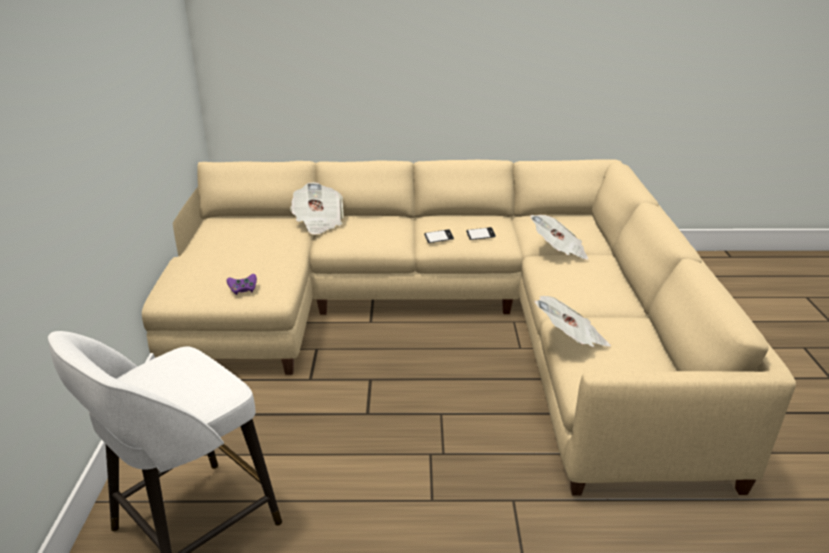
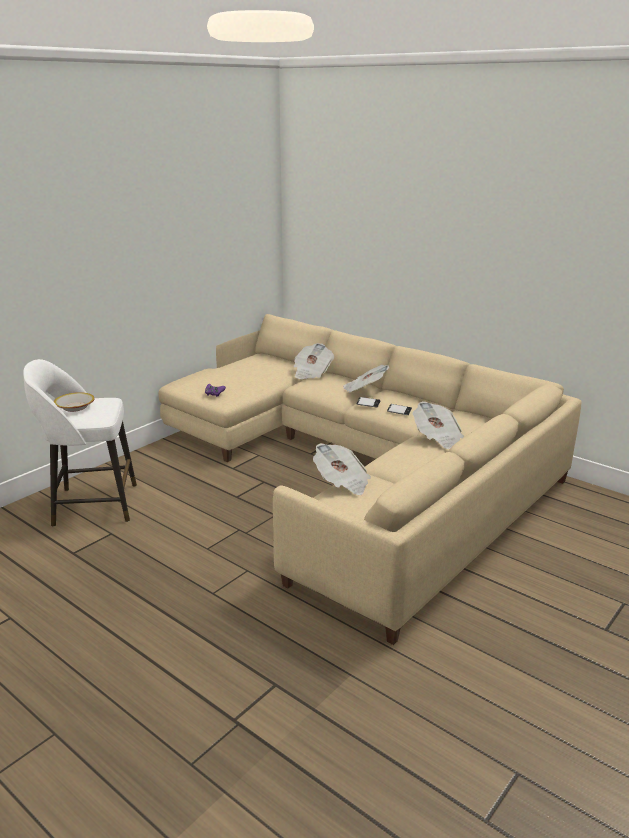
camera: 40 degrees right, 5 degrees down
(152, 390) = (75, 407): none -> bowl
(407, 224) = (364, 390): none -> newspaper

